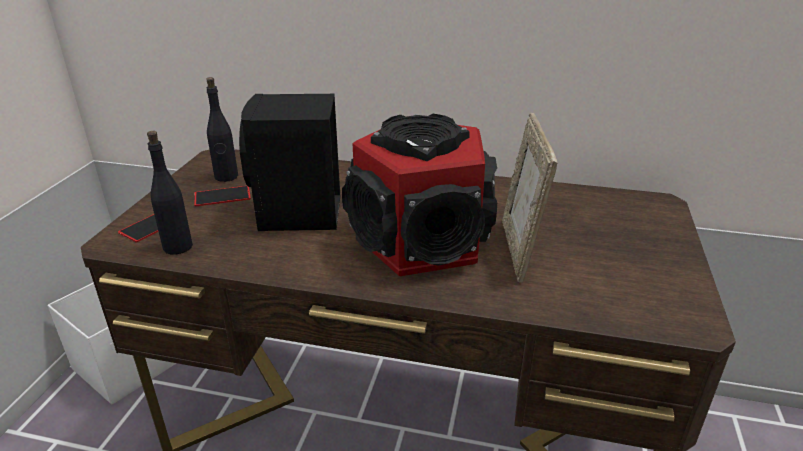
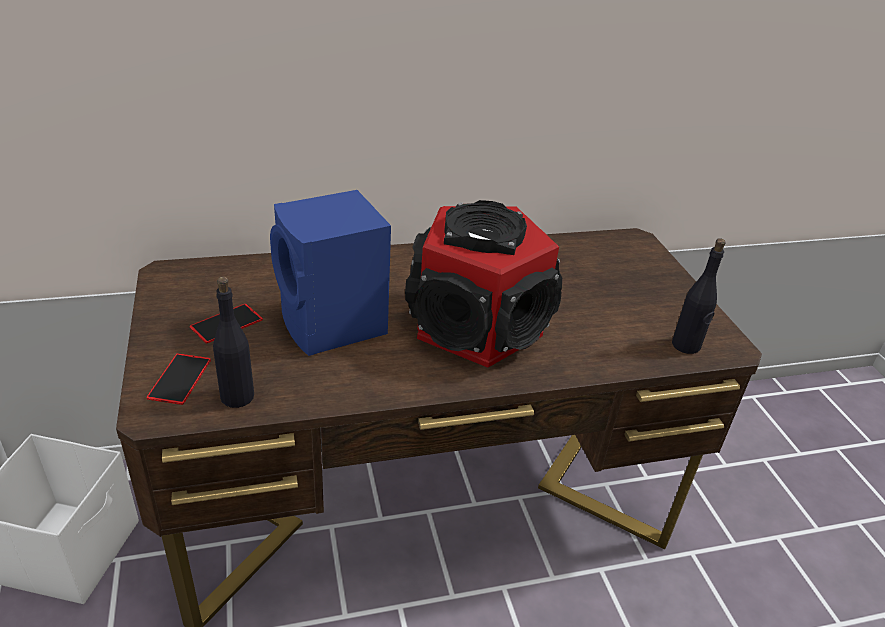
camera: 30 degrees left, 5 degrees up
(226, 177) = (206, 298): black bottle -> black bottle (686, 345)
(299, 215) = (334, 326): black speaker -> blue speaker
(519, 250) = (563, 314): picture frame -> none

